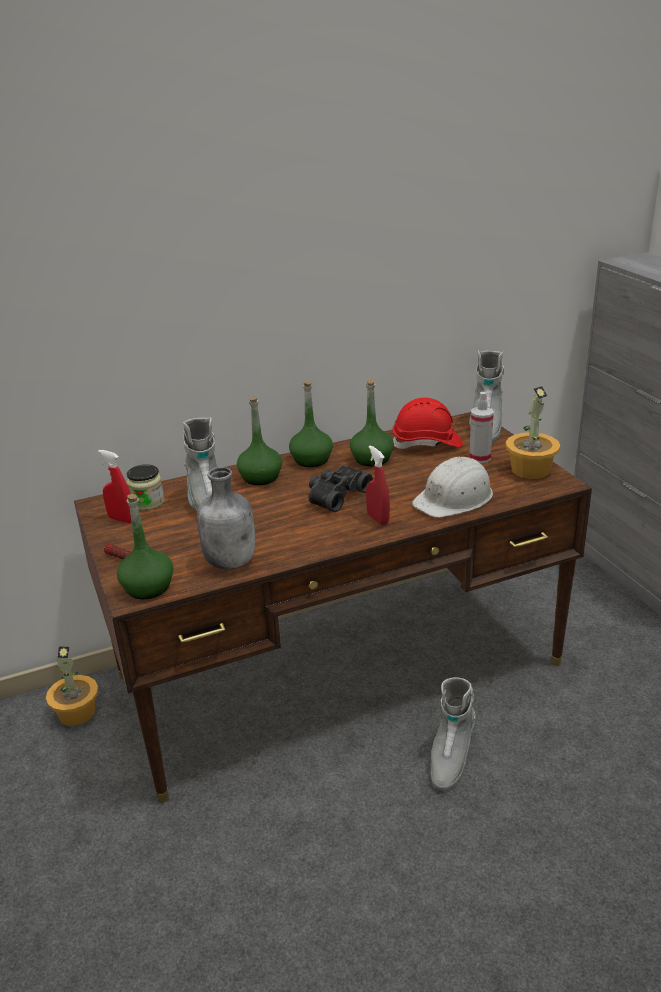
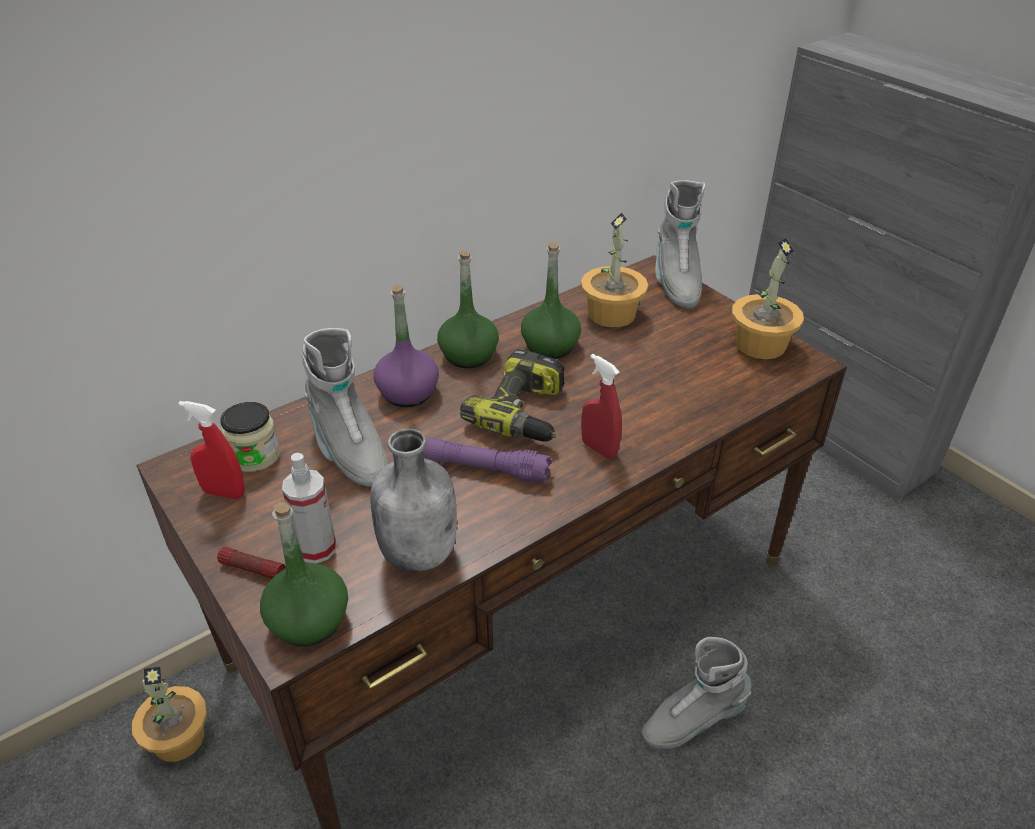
camera: 15 degrees left, 10 degrees up
(260, 477) = (408, 393): green bottle -> purple bottle
(294, 523) = (486, 469): none -> purple flashlight
(336, 495) = (525, 413): black binoculars -> power drill
(427, 443) = (612, 314): red hard hat -> potted plant
(450, 758) = (692, 720): grey boot -> grey boot turned 60 degrees clockwise
(454, 498) = (685, 401): white hard hat -> none
(480, 458) = (689, 331): spray bottle -> spray bottle (317, 548)

